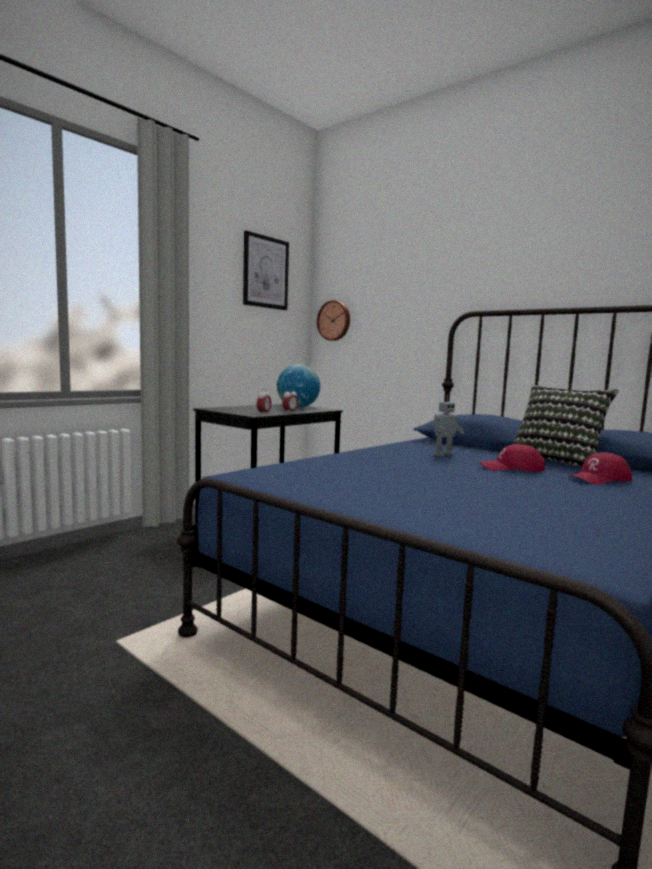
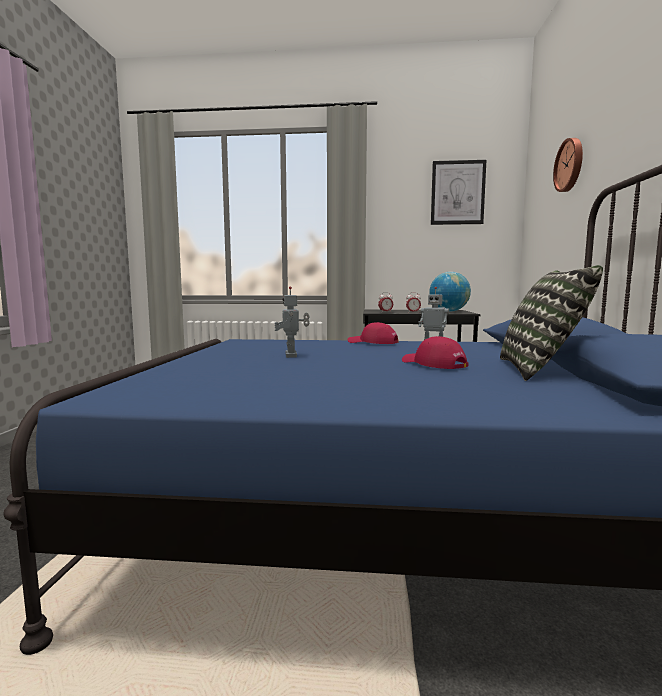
camera: 55 degrees right, 0 degrees up
(334, 320) = (531, 227): wall clock -> wall clock (570, 165)
(413, 482) = (292, 355): none -> toy robot
(600, 479) = (473, 384): red cap -> red cap (372, 342)

